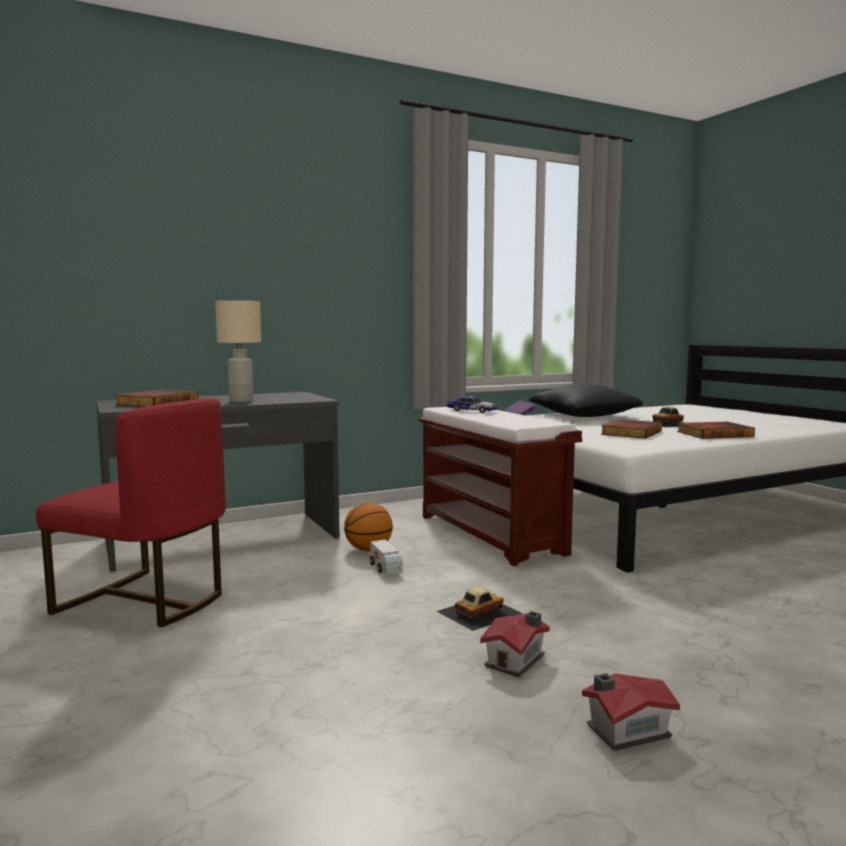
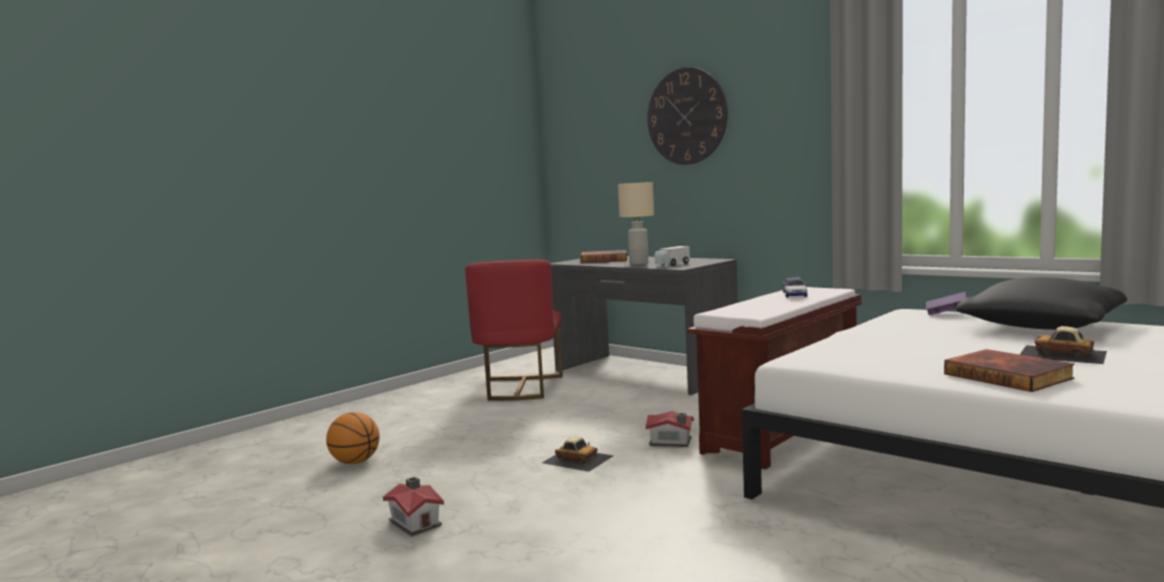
camera: 70 degrees right, 0 degrees up
(238, 230) = (686, 116): none -> wall clock
(368, 550) = (674, 407): basketball -> basketball (355, 462)
(386, 568) = (638, 420): toy truck -> toy truck (672, 264)
(517, 660) = (500, 482): toy house -> toy house (671, 442)
(630, 432) = (927, 350): book -> none

